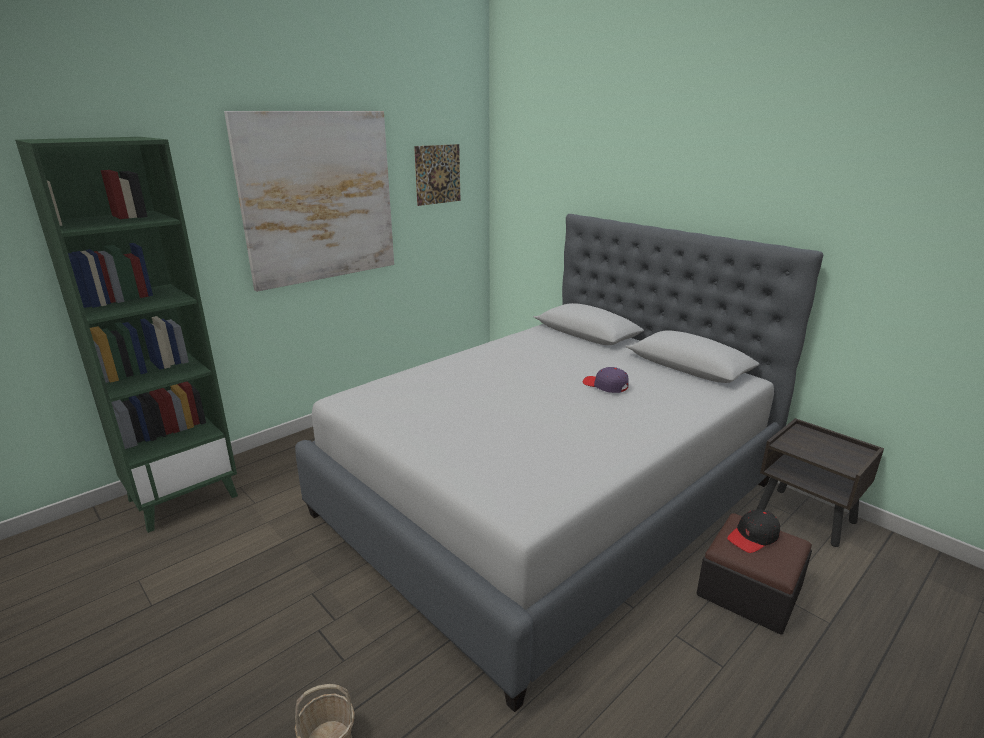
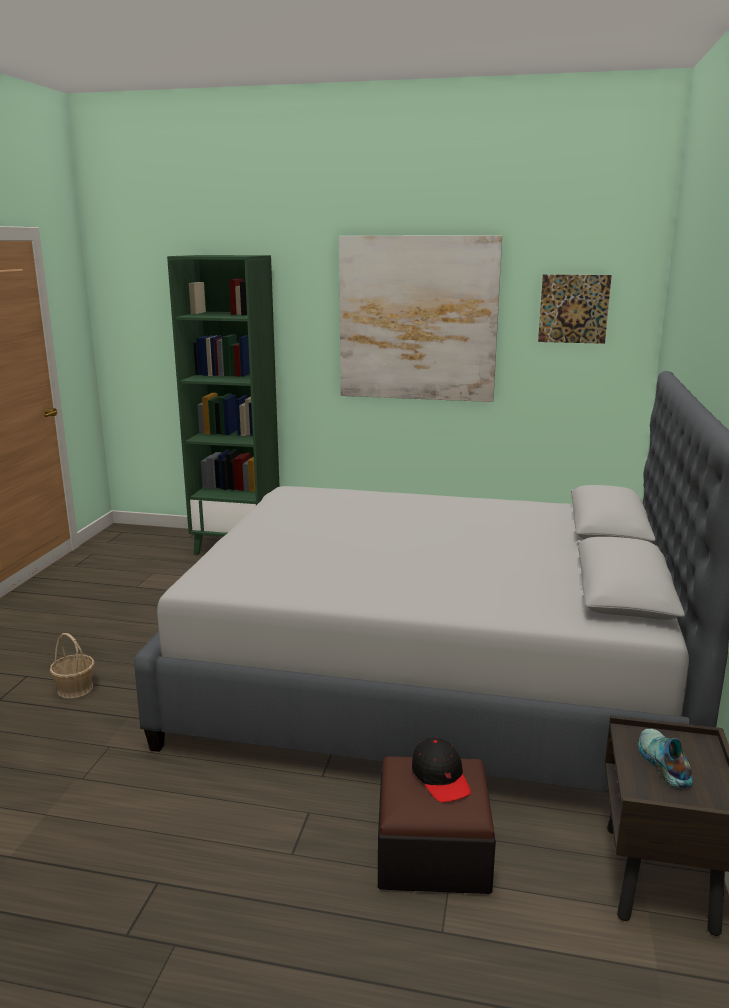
camera: 55 degrees right, 5 degrees down
(605, 386) = (478, 561): purple cap -> none
(753, 537) = (441, 778): black cap -> black cap turned 135 degrees counterclockwise
(819, 449) = (662, 763): none -> shoe

